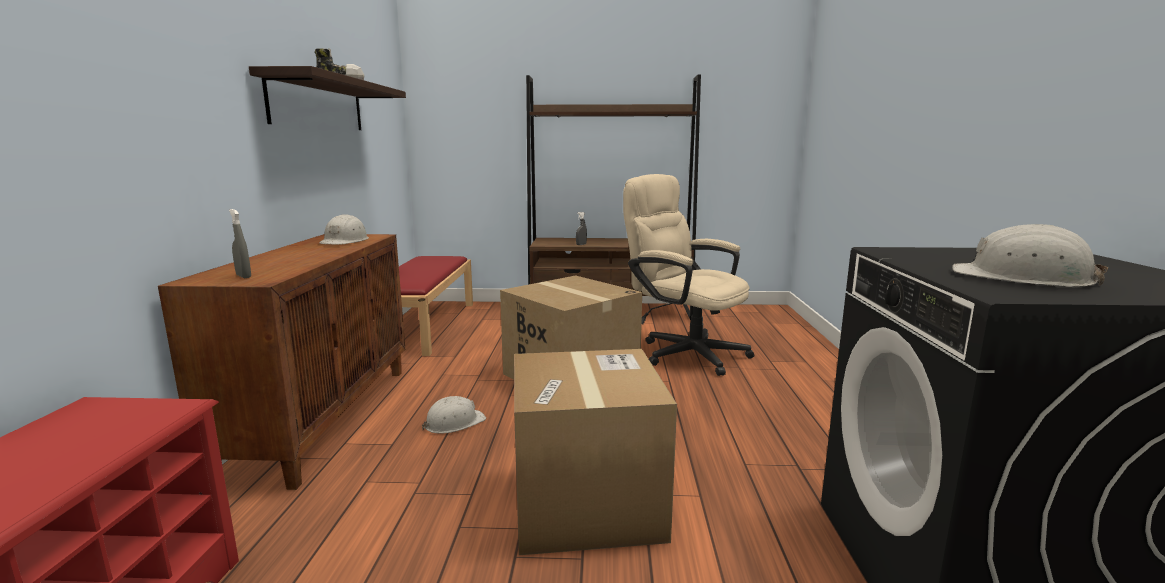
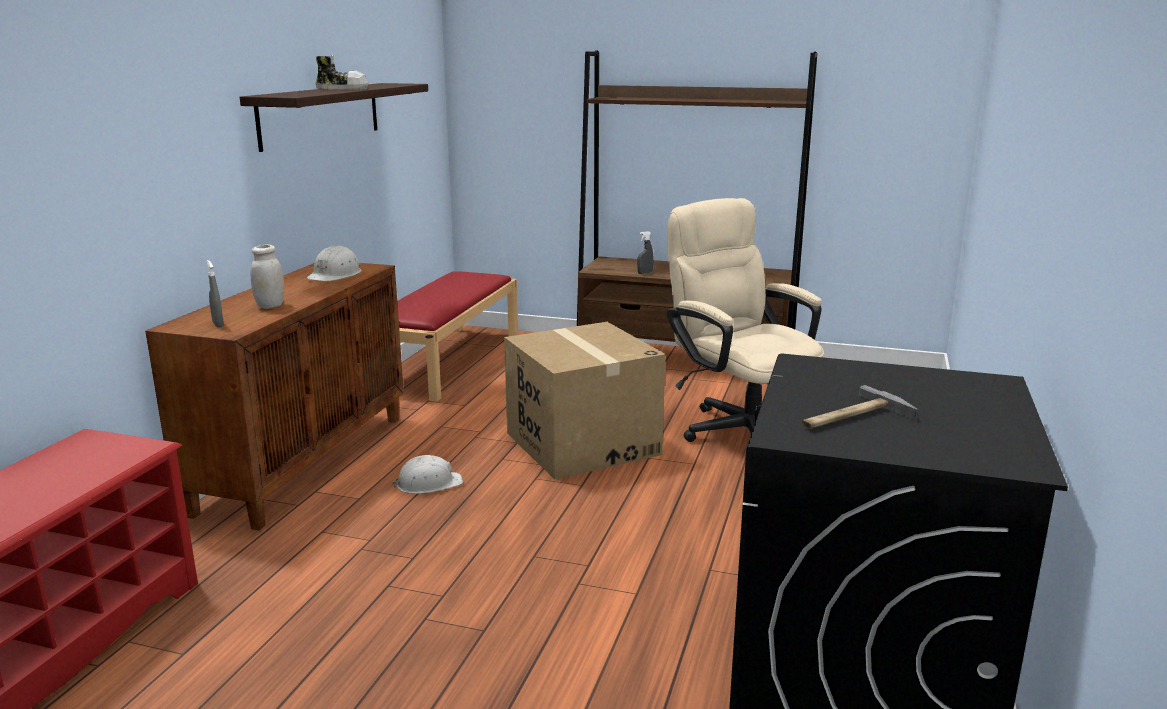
camera: 15 degrees right, 5 degrees up
(294, 262) = (270, 306): none -> white jar
(586, 502) = (517, 582): cardboard box -> none
(1022, 278) = (852, 418): white hard hat -> hammer

